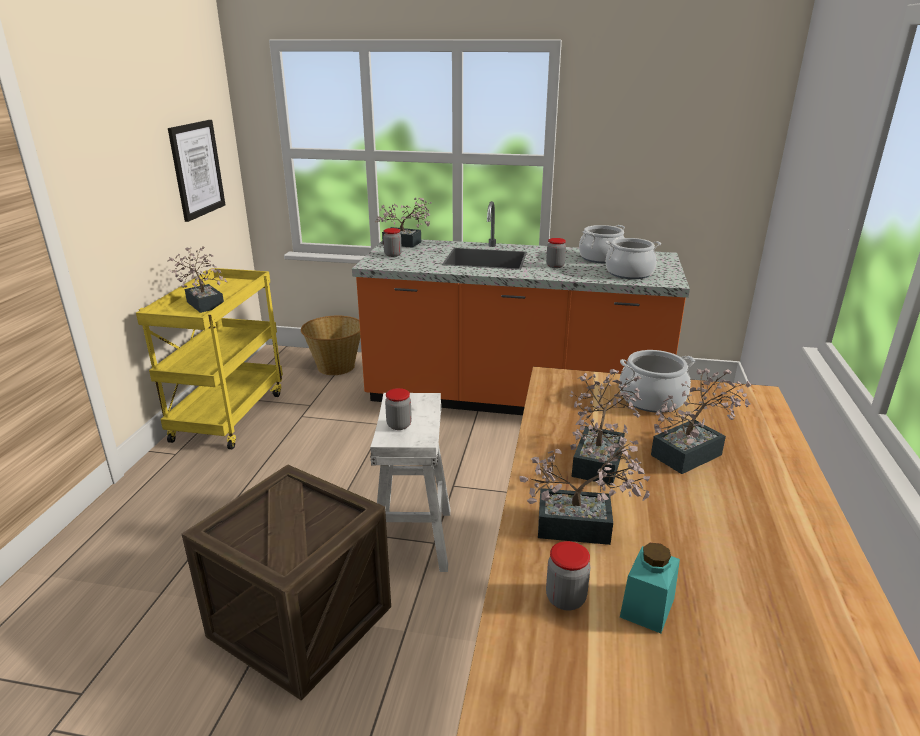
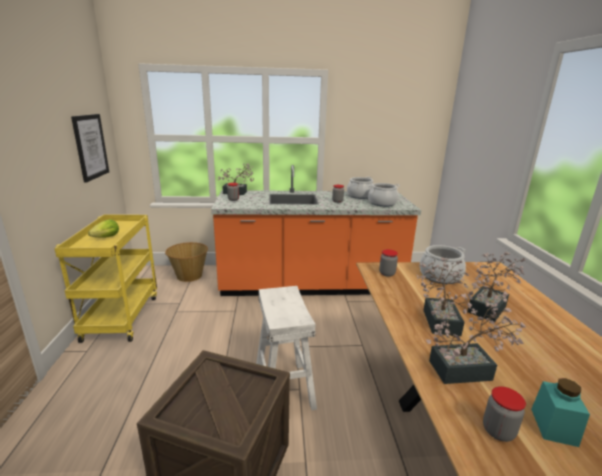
camera: 15 degrees left, 5 degrees down
(204, 303) = (104, 238): potted plant -> lettuce
(399, 425) = (280, 311): jar -> jar (387, 273)

